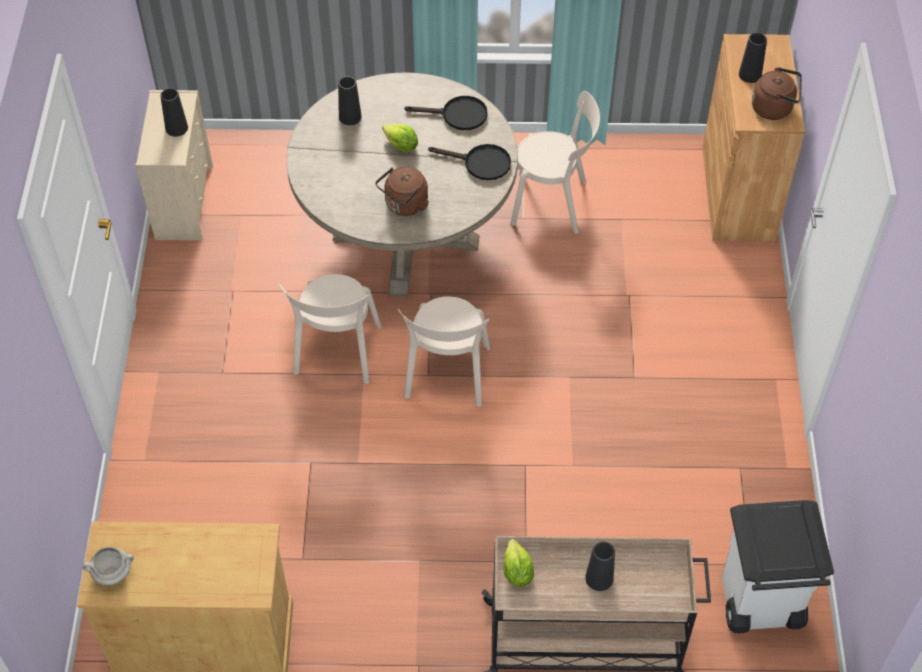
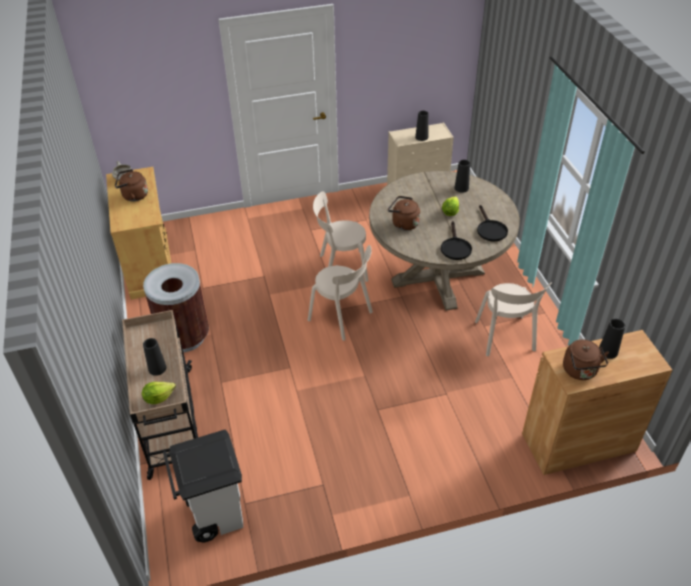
camera: 75 degrees right, 10 degrees down
(175, 561) = (133, 196): none -> brown kettle
(411, 602) = (184, 337): none -> brown trash can
(447, 376) = (342, 317): beige chair -> beige chair turned 135 degrees counterclockwise
(517, 572) = (156, 330): lettuce -> lettuce (158, 398)

